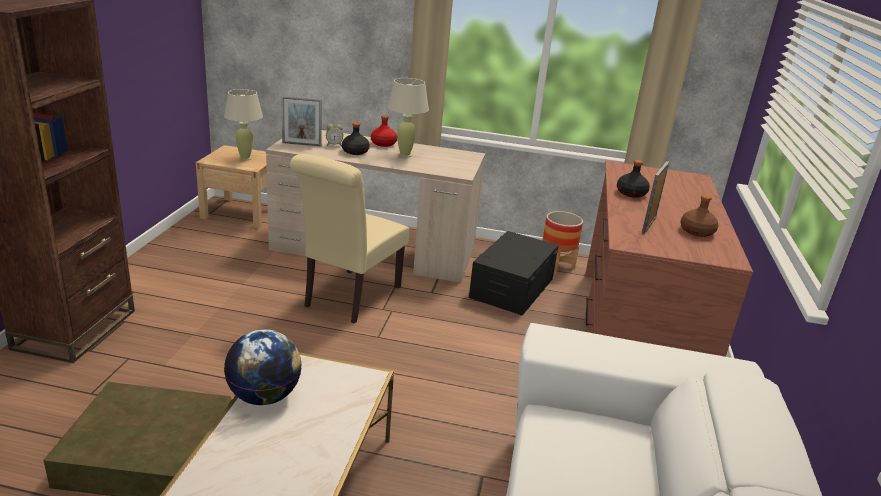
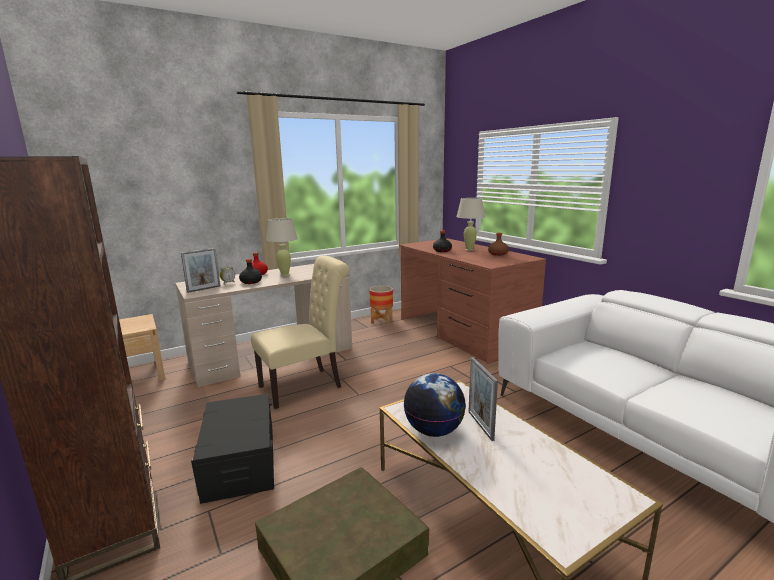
camera: 40 degrees left, 10 degrees down
(245, 158) = (127, 325): beige table lamp -> beige table lamp (469, 249)
(349, 298) = (305, 385): beige chair -> beige chair turned 105 degrees counterclockwise
(512, 288) = (380, 339): black storage box -> black storage box (240, 462)
(648, 225) = (479, 257): picture frame -> picture frame (480, 425)

